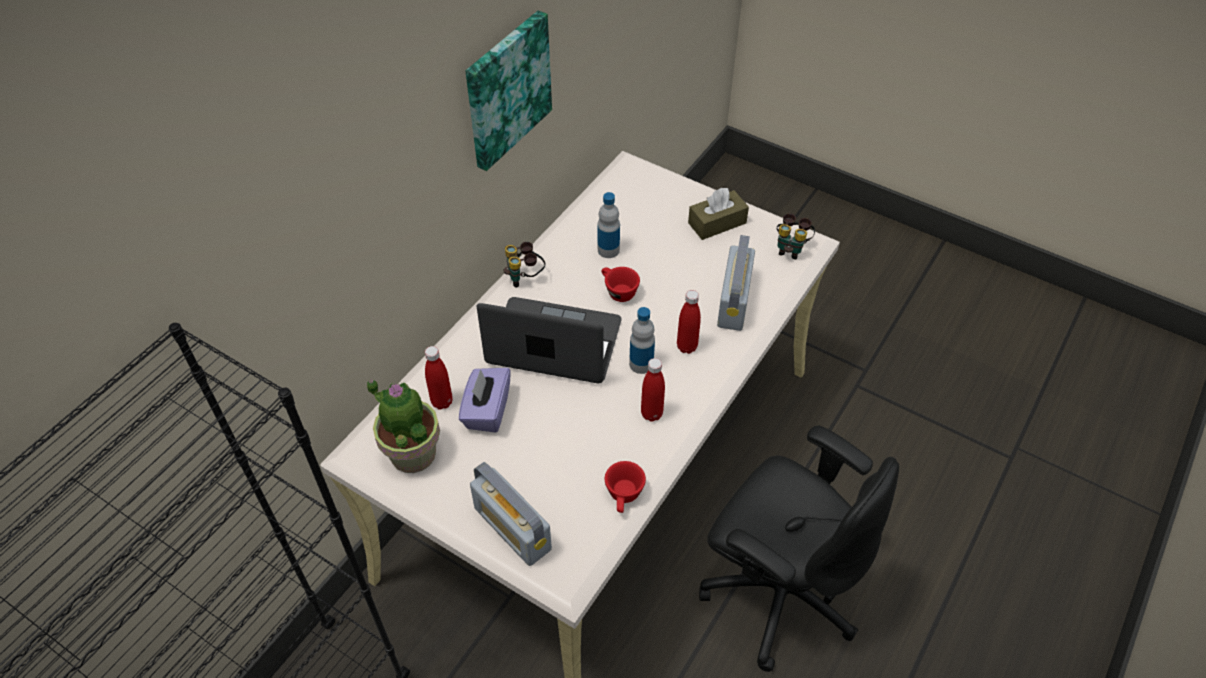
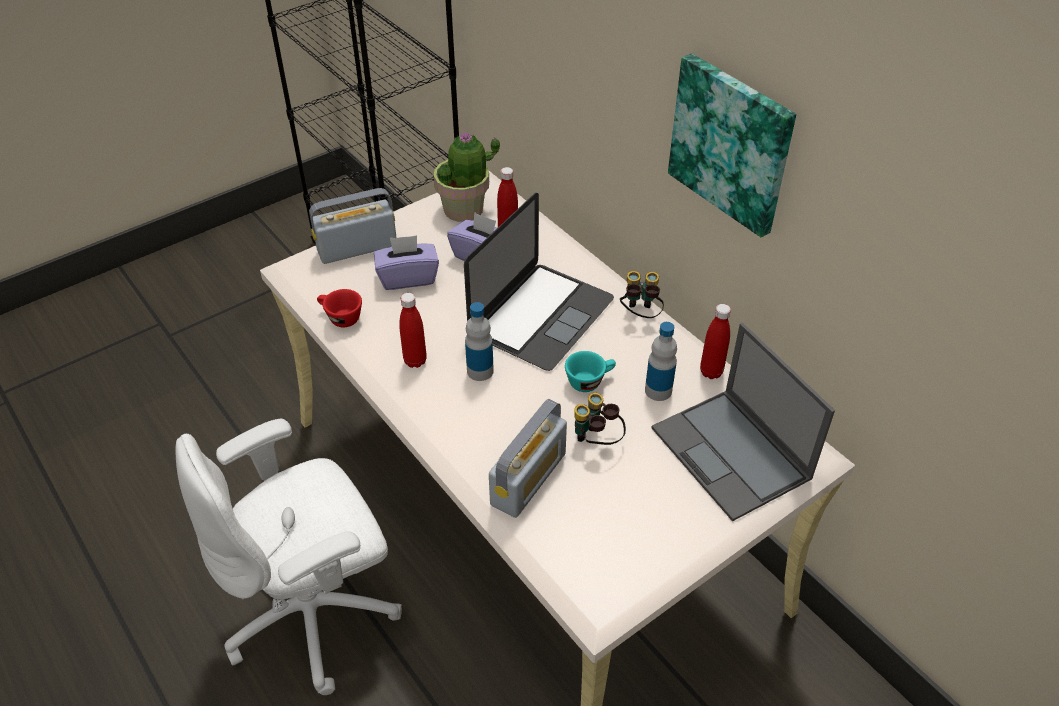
camera: 110 degrees right, 5 degrees down
(542, 462) = (408, 277): none -> purple tissue box
(617, 291) = (589, 381): red cup -> turquoise cup
(651, 202) = (732, 454): none -> laptop
(687, 347) = (483, 414): red bottle -> red bottle (711, 372)
(717, 223) = (670, 510): brown tissue box -> none
(734, 301) = (528, 479): radio -> radio turned 90 degrees counterclockwise
(778, 592) = (316, 614): black office chair -> white office chair
(790, 249) = (592, 575): binoculars -> binoculars (596, 441)

